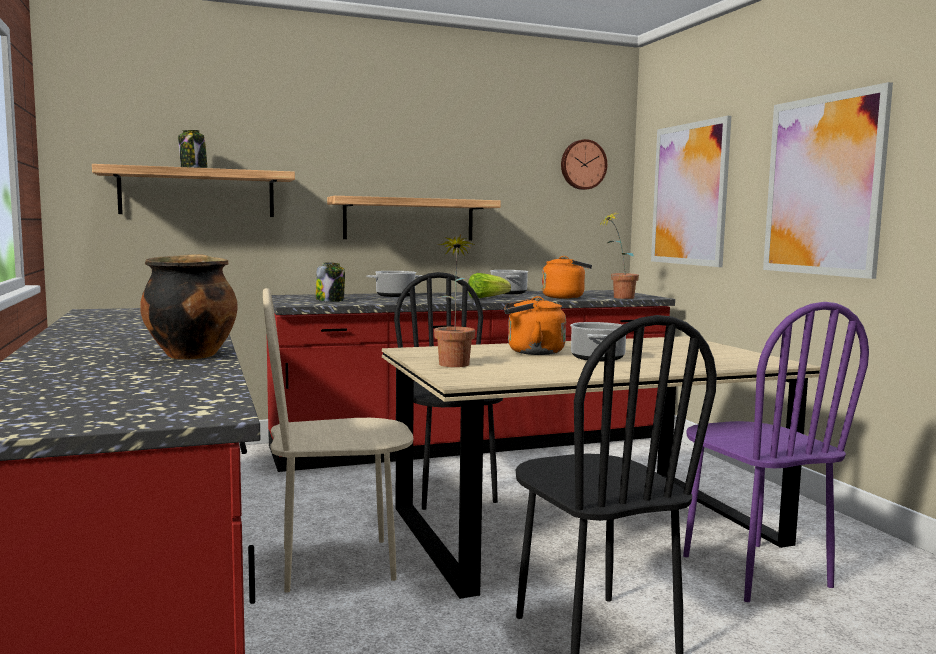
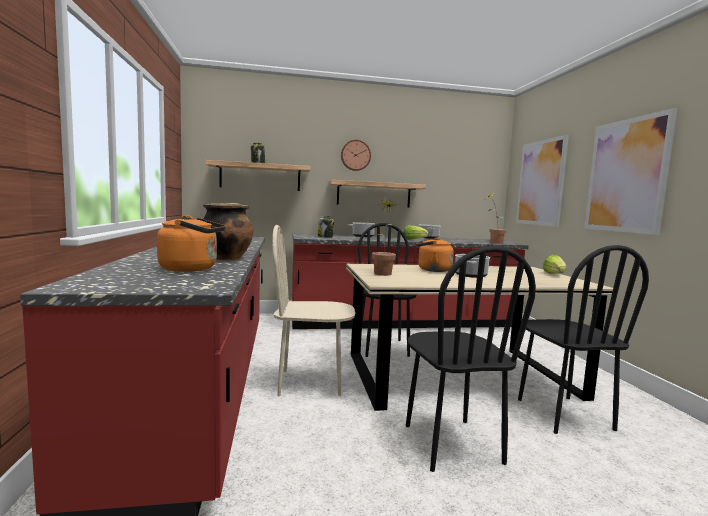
camera: 10 degrees right, 0 degrees up
(565, 297) = (461, 241): orange kettle -> orange kettle (192, 269)
(582, 164) = (477, 165): wall clock -> wall clock (355, 155)
(725, 349) = (554, 275): none -> lettuce
(754, 571) = (563, 414): purple chair -> black chair

